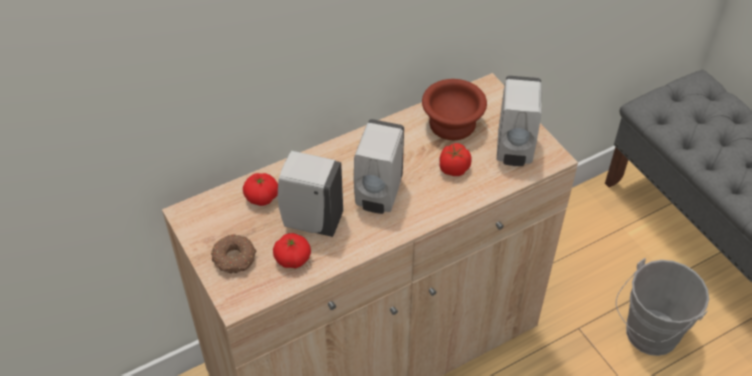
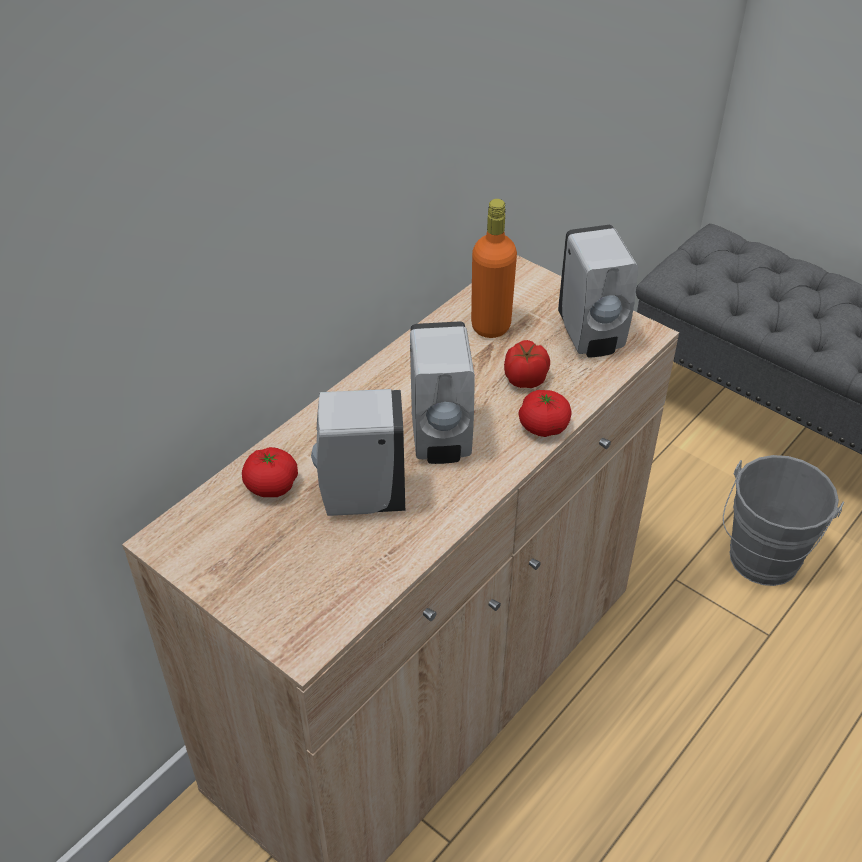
camera: 20 degrees left, 5 degrees down
(234, 259) = (270, 583): donut -> none
(292, 258) = (359, 558): tomato -> tomato (543, 426)
(450, 124) = (491, 326): brown bowl -> orange bottle

